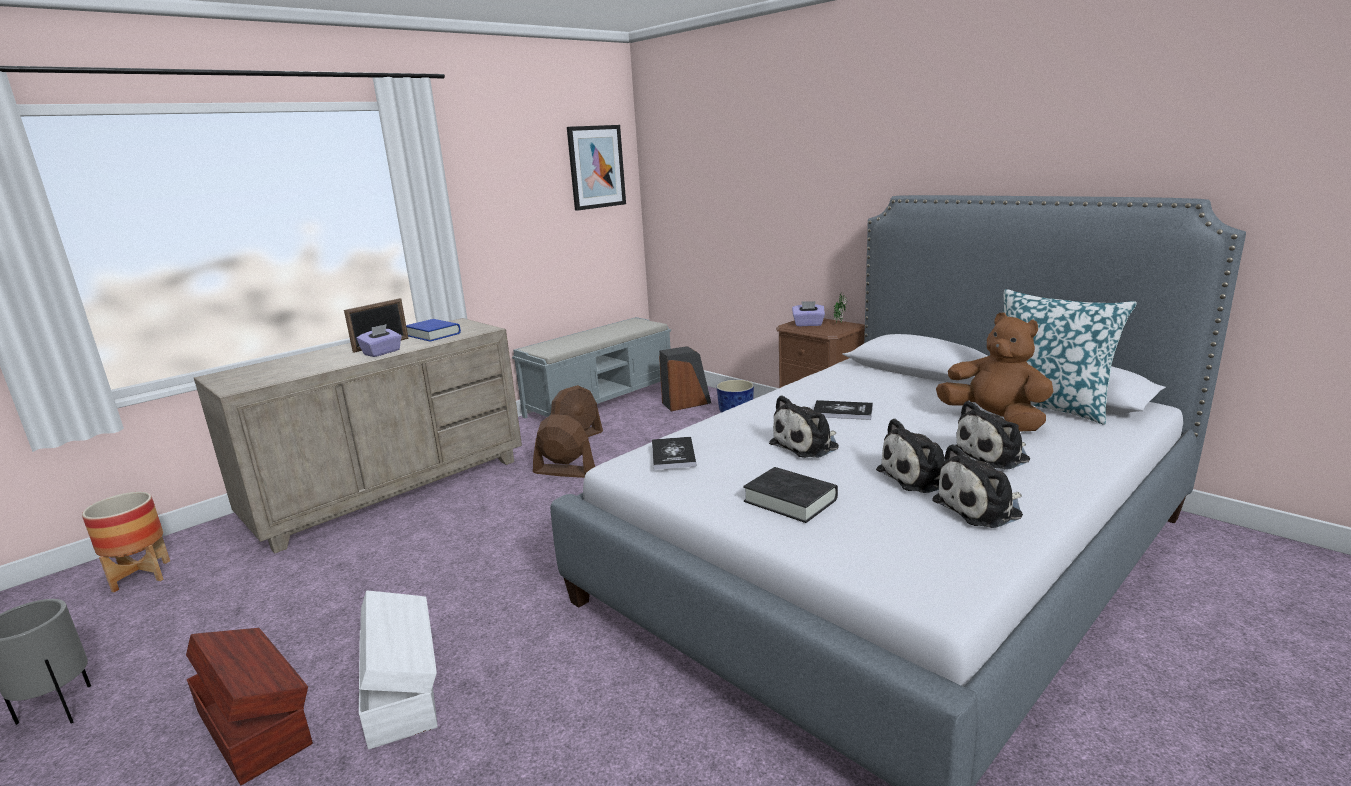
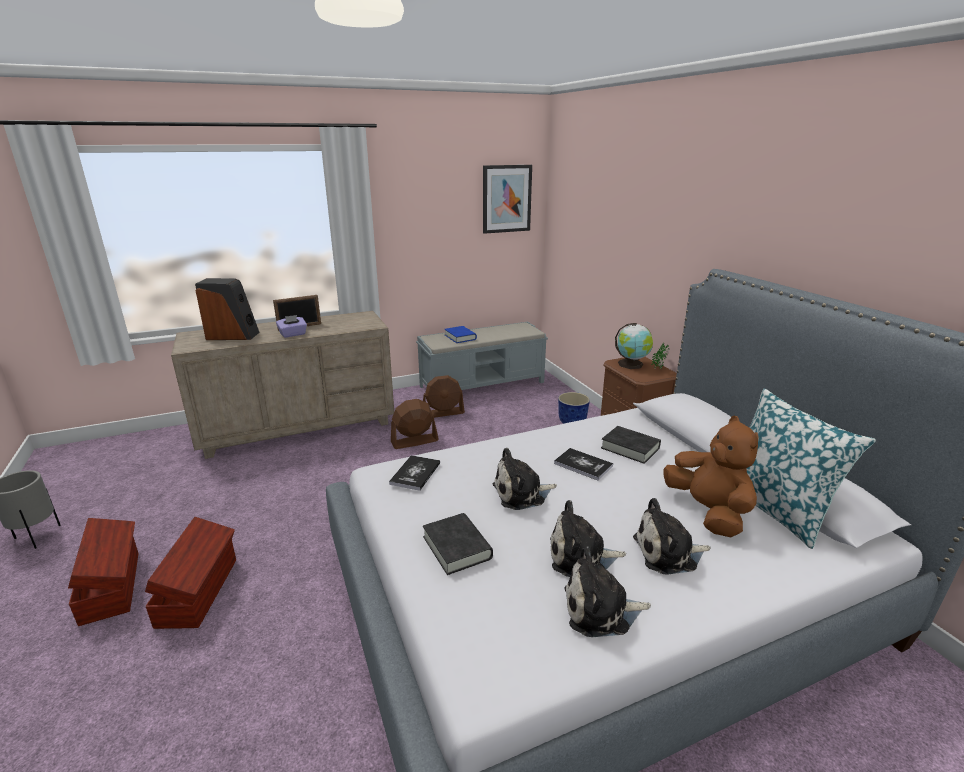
camera: 20 degrees right, 5 degrees up
(142, 576) = (132, 454): planter -> none
(402, 691) = (199, 591): white storage box -> brown storage box
(433, 334) = (339, 323): blue book -> blue book (460, 337)
(564, 471) = (414, 441): brown fan -> brown fan turned 60 degrees counterclockwise
(686, 403) = (542, 401): speaker -> speaker (233, 335)
(808, 324) = (632, 364): purple tissue box -> globe
(872, 391) = (630, 448): none -> black book

